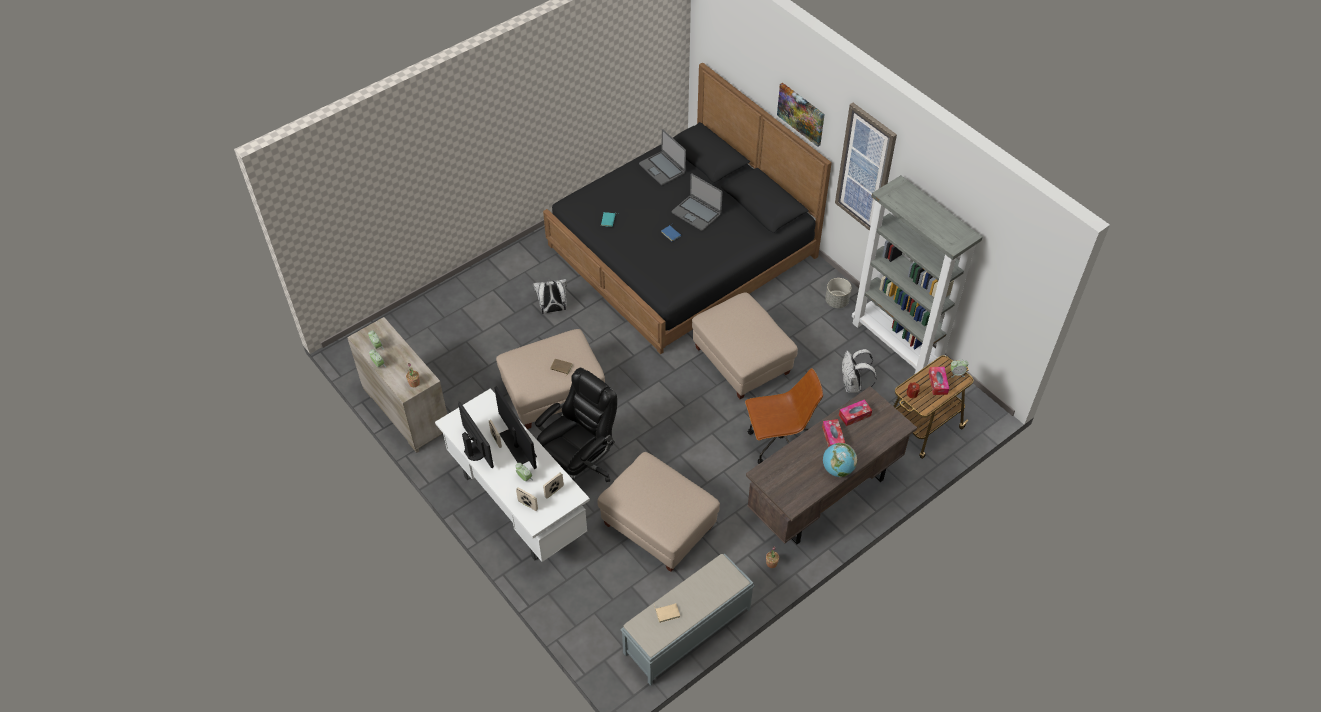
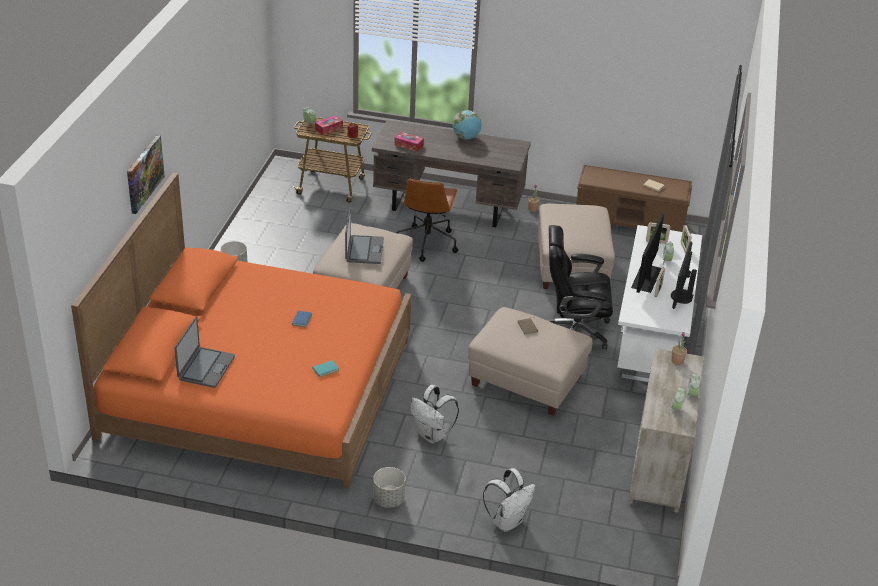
camera: 130 degrees left, 15 degrees down
(520, 257) = (388, 500): none -> grey planter
(682, 250) = (258, 386): black bed -> orange bed
(686, 632) = (630, 223): grey bench -> brown bench
(696, 213) = (254, 316): laptop -> laptop (364, 250)
(778, 444) = (427, 242): brown office chair -> brown office chair turned 120 degrees counterclockwise
(833, 437) = (440, 147): tissue box -> none
(853, 385) = (325, 229): white backpack -> white backpack (507, 521)
(865, 169) = (186, 128): picture -> none
(897, 344) = (254, 222): grey bookcase -> none

